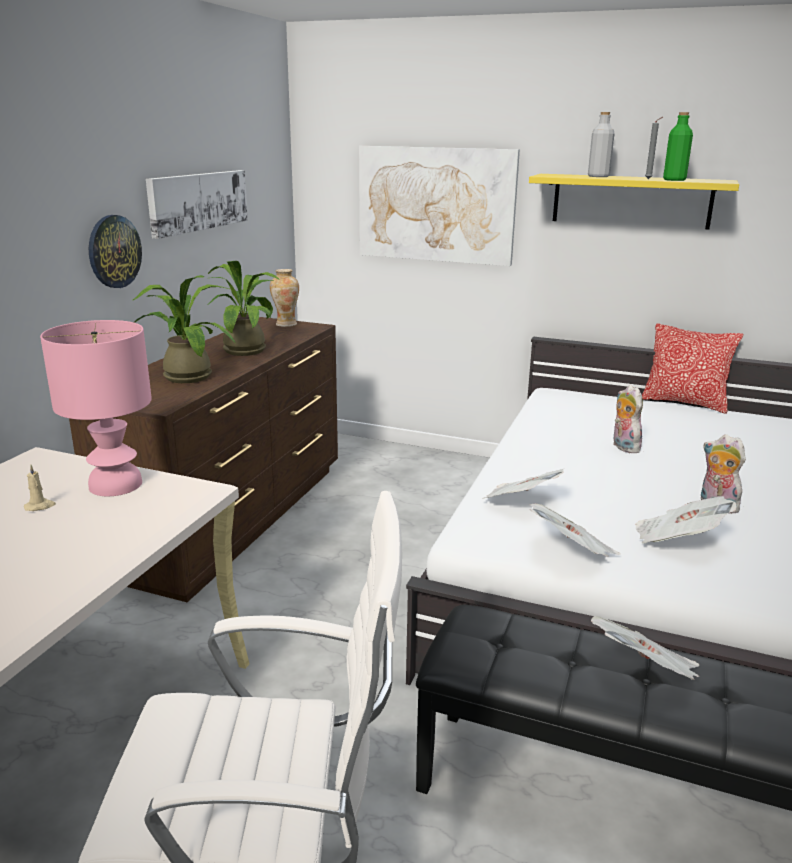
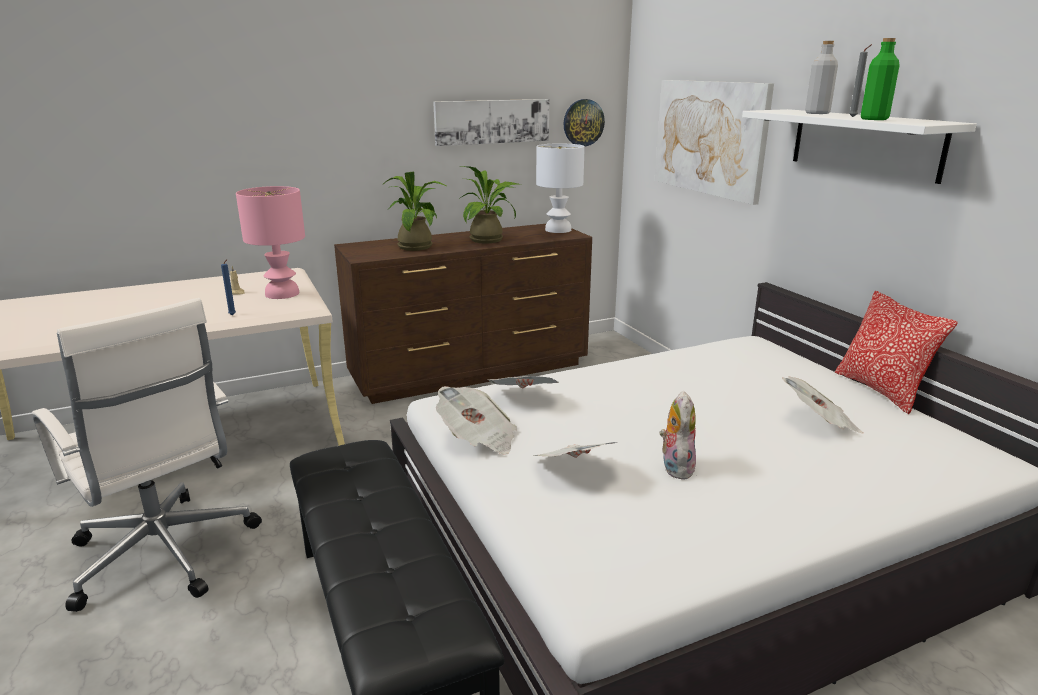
camera: 45 degrees right, 0 degrees up
(114, 251) = (394, 151): wall clock -> wall clock (583, 122)
(126, 534) = (233, 315): none -> blue candle
(286, 324) = (559, 230): vase -> white table lamp
(623, 447) = (707, 398): plush toy -> none
(631, 201) = (864, 143): yellow shelf -> white shelf
(645, 672) = (380, 525): newspaper -> newspaper (819, 423)

